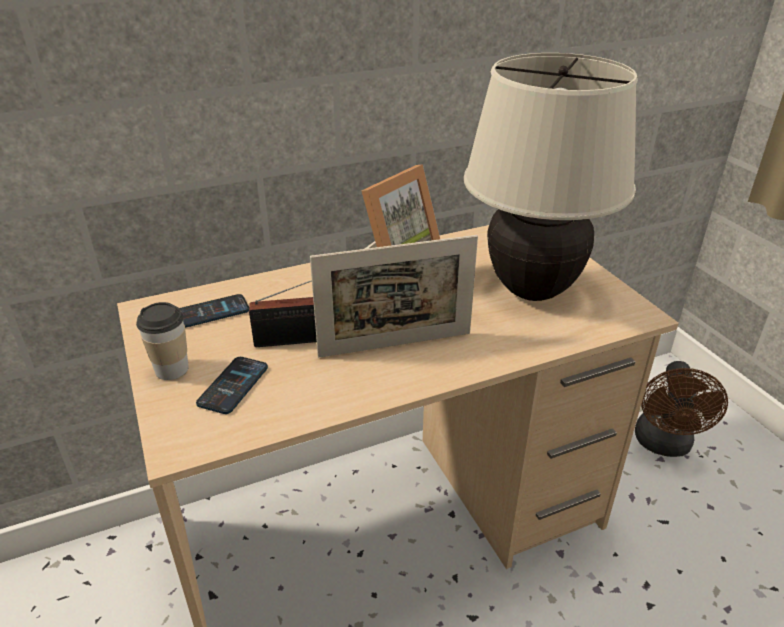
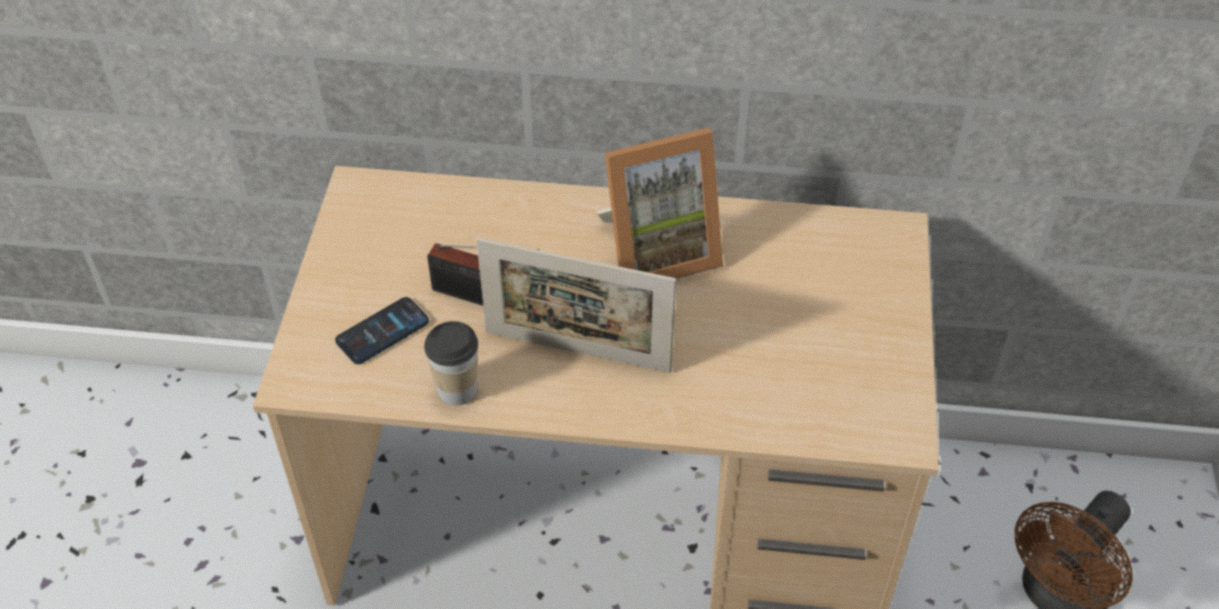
camera: 30 degrees right, 15 degrees up
(172, 369) = (338, 284): cup -> cup (457, 389)
(212, 312) = (421, 220): phone -> none
(532, 291) = (801, 343): beige table lamp -> none

